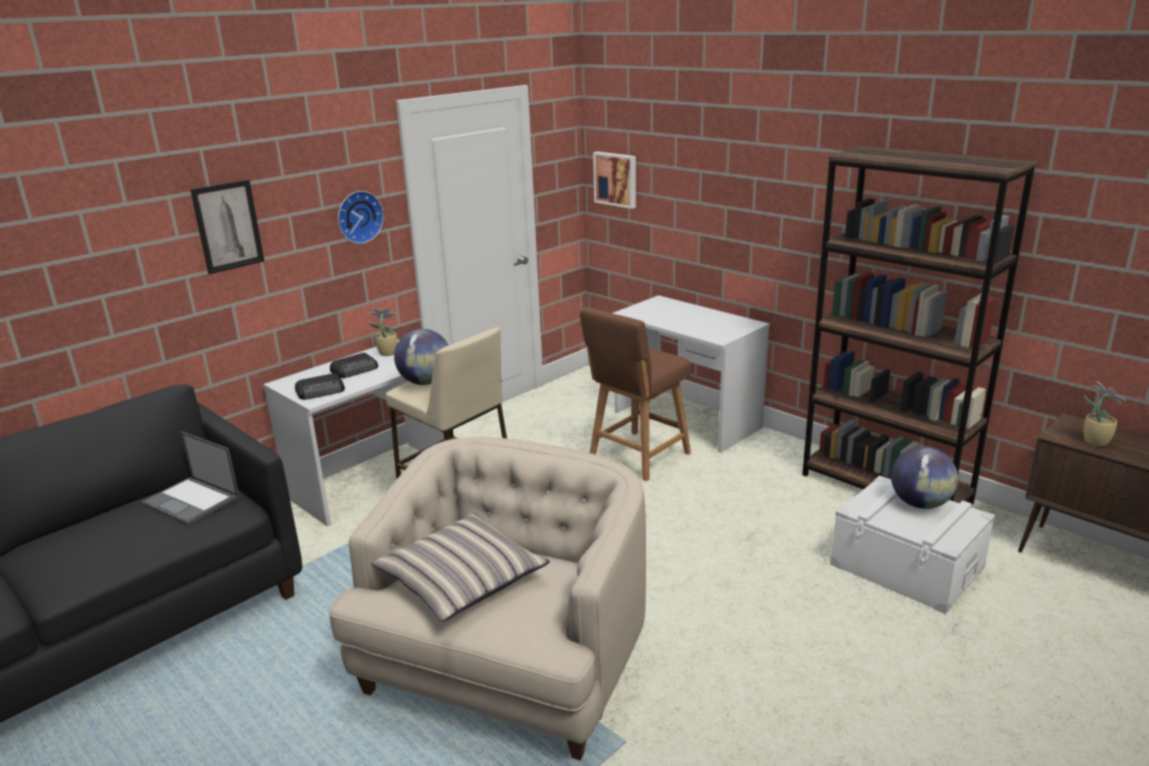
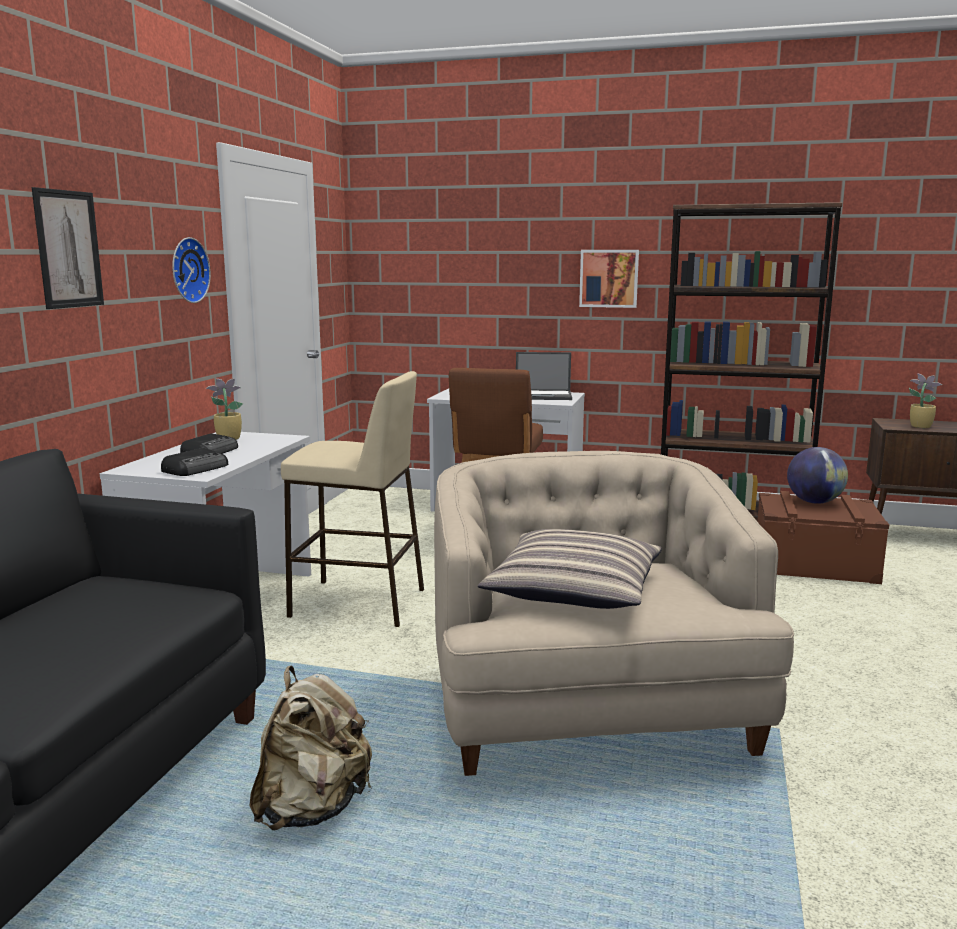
camera: 30 degrees left, 10 degrees down
(192, 501) = (120, 593): laptop -> laptop (544, 396)
(259, 682) = (313, 808): none -> beige backpack
(425, 382) = (324, 447): globe -> none
(616, 179) = (394, 271): picture -> picture (609, 278)
(907, 566) = (814, 563): white storage box -> brown storage box

